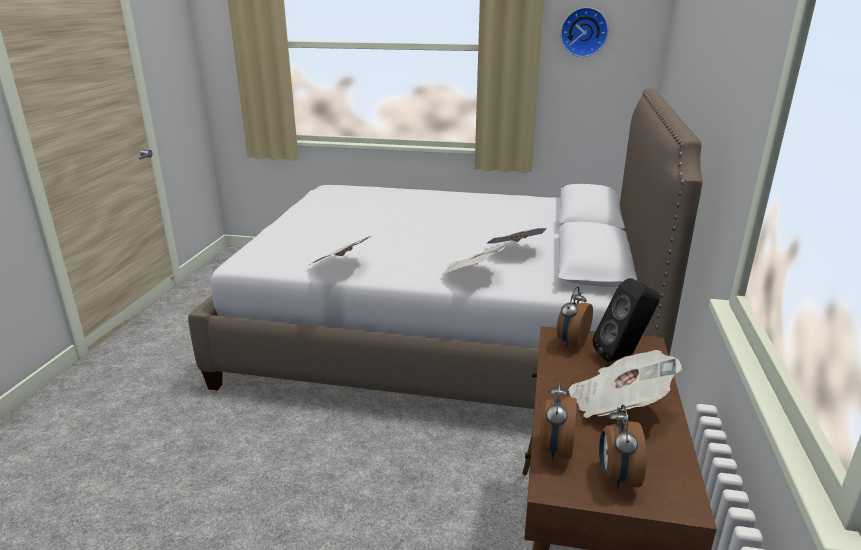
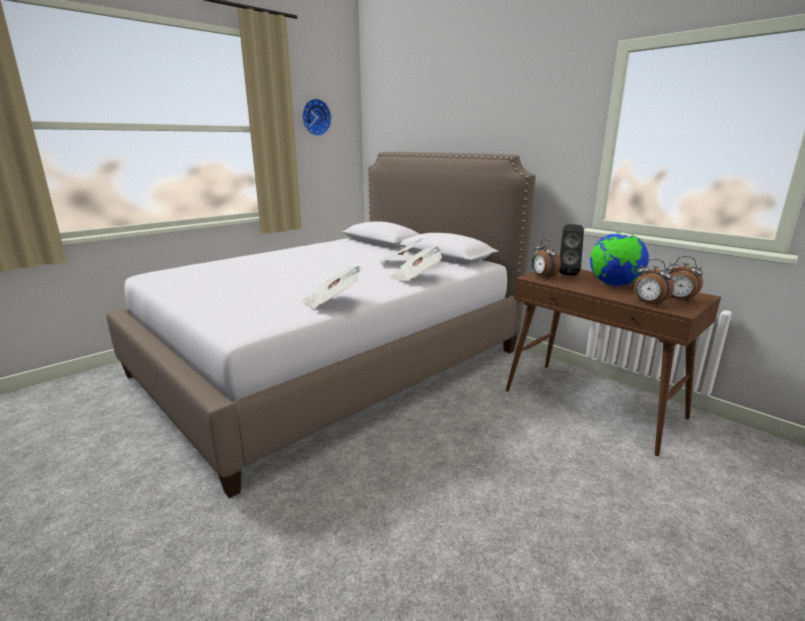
camera: 55 degrees left, 5 degrees down
(617, 405) = (614, 285): newspaper -> globe

